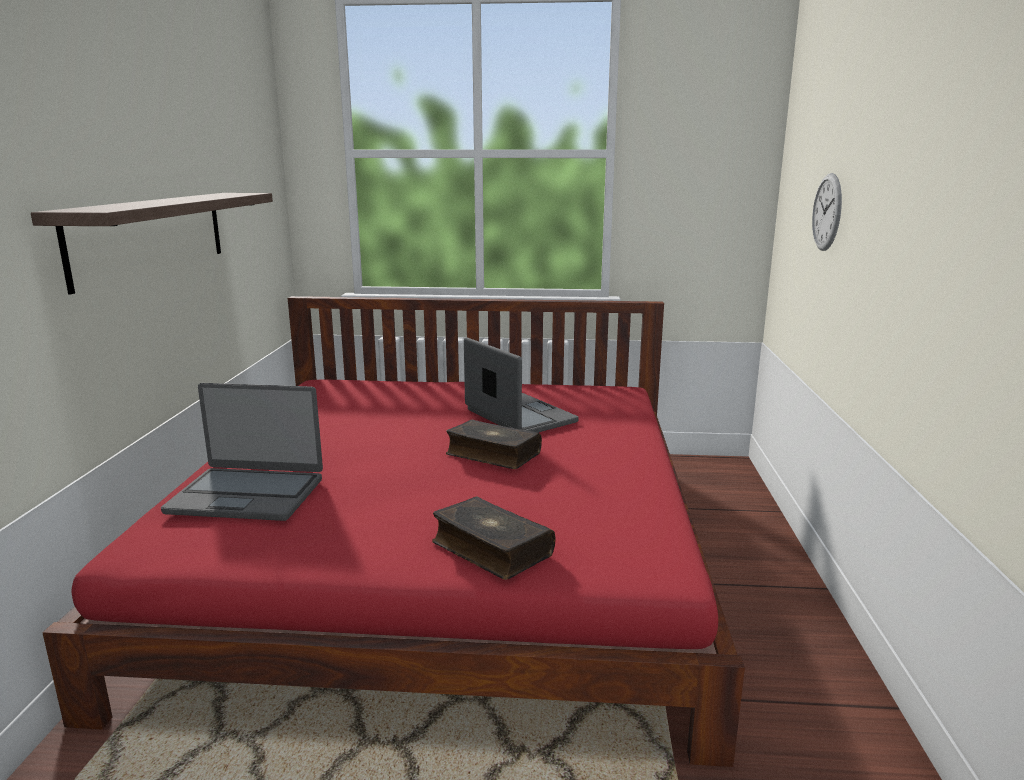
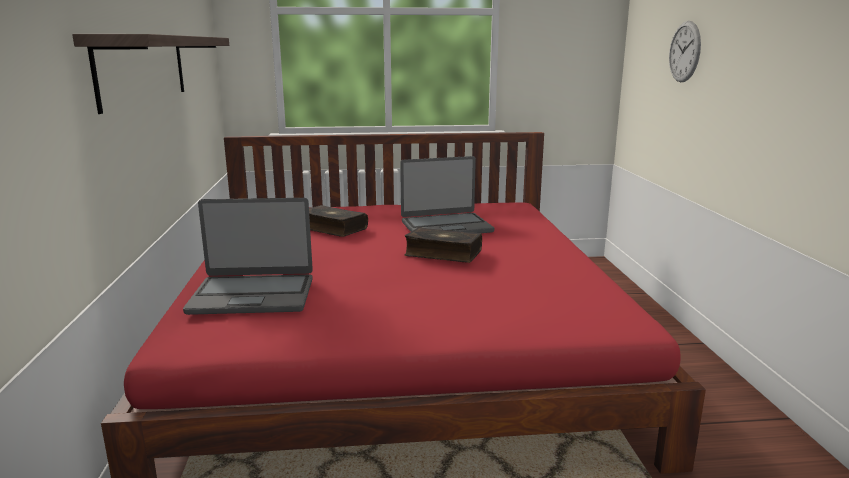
camera: 10 degrees left, 0 degrees up
(490, 549) = (486, 319): book -> book (332, 229)
(519, 416) = (446, 226): laptop -> laptop turned 120 degrees clockwise

